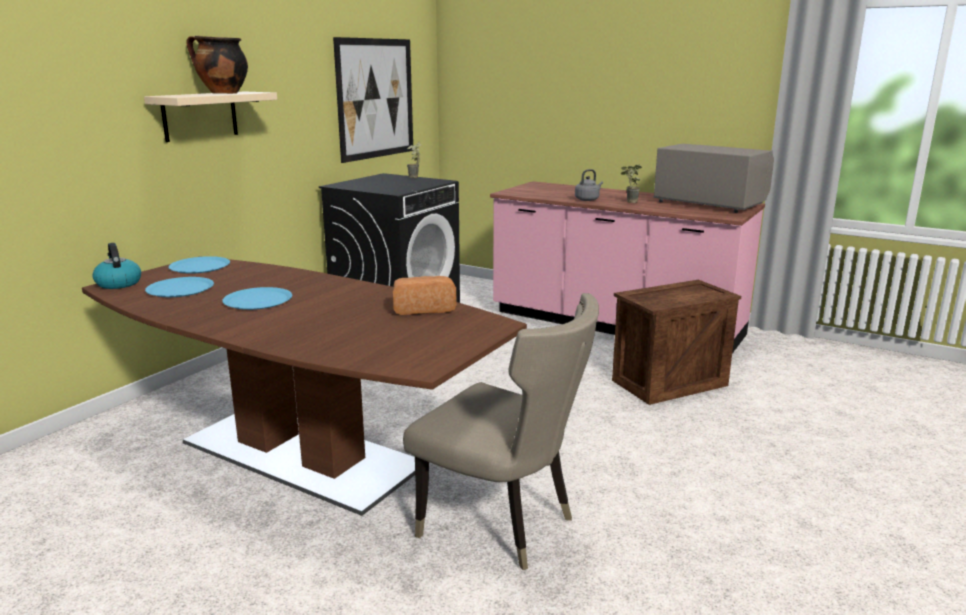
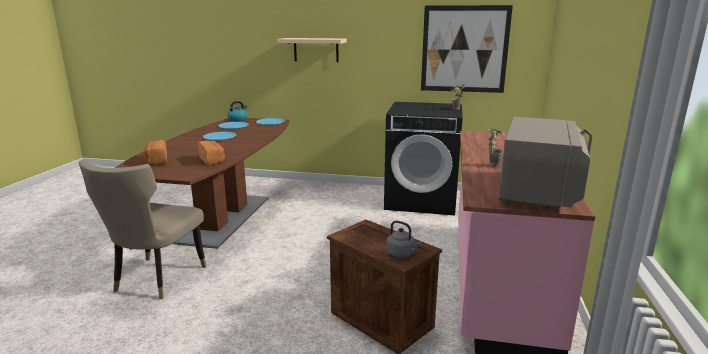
camera: 70 degrees right, 0 degrees up
(222, 93) = (317, 38): cooking pot -> none
(379, 343) = (156, 161): none -> bread
(588, 199) = (481, 152): grey kettle -> grey kettle (402, 254)

